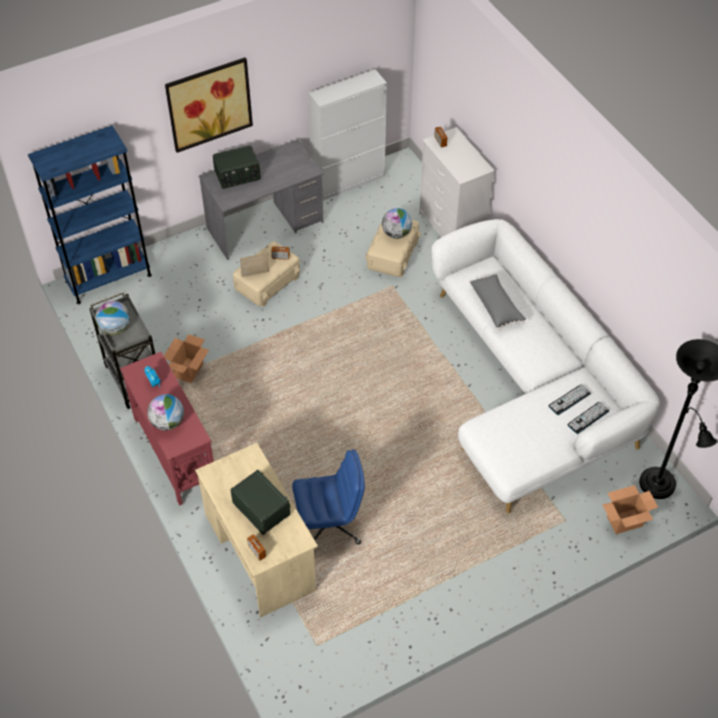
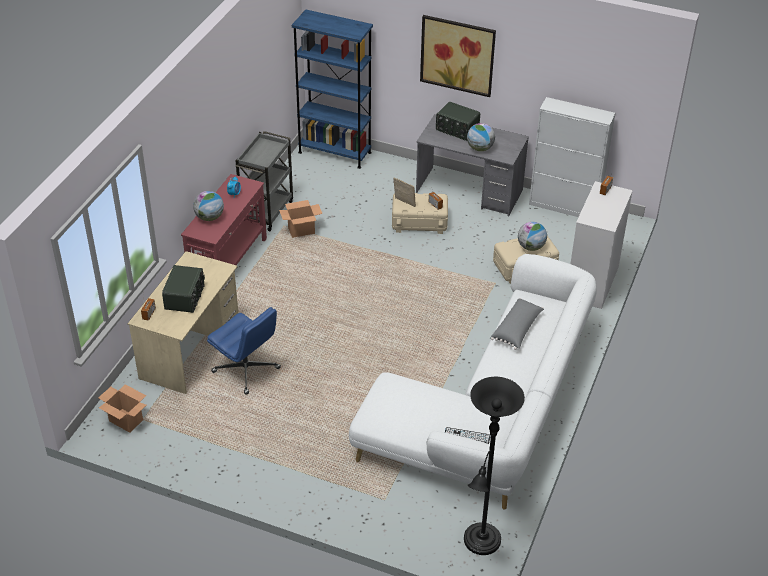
camera: 50 degrees right, 10 degrees down
(115, 328) = (258, 152): globe -> globe (480, 148)
(569, 400) = (472, 416): keyboard -> none
(624, 521) = (421, 537): cardboard box -> cardboard box (125, 420)

